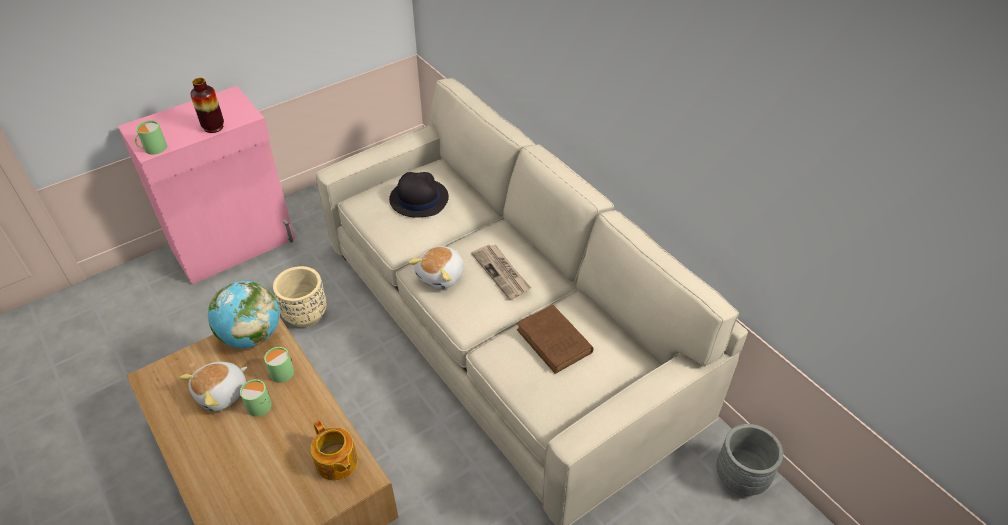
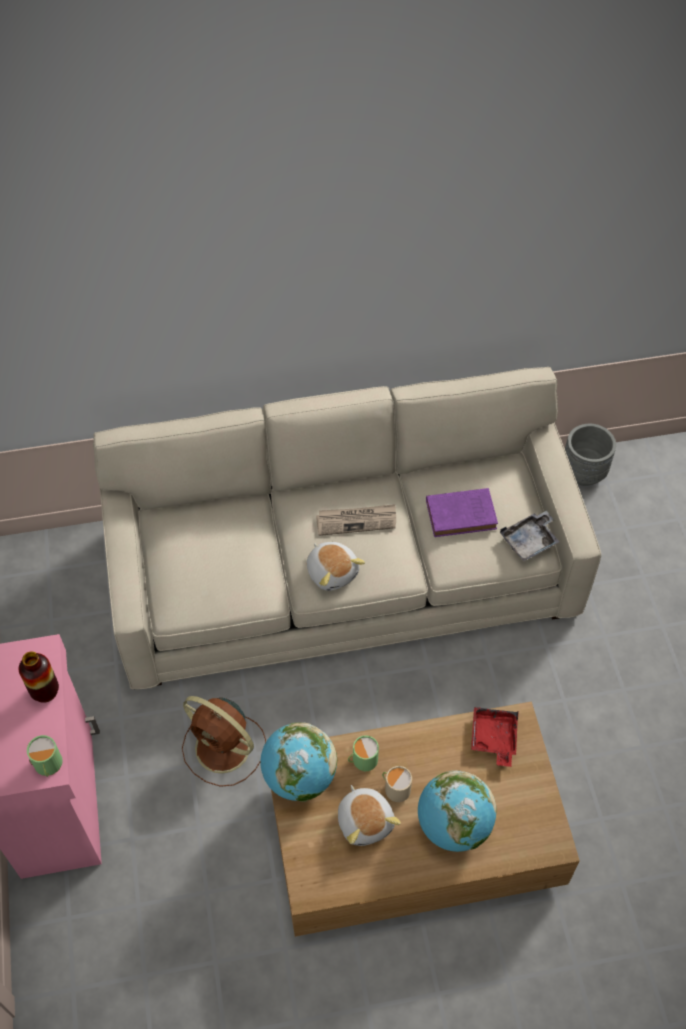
camera: 65 degrees left, 10 degrees up
(234, 460) = (453, 825): none -> globe
(260, 403) = (395, 787): green mug -> beige mug
(306, 315) = (225, 748): beige planter -> brown fan
(336, 463) = (493, 738): teapot -> red tray
(418, 198) = (206, 552): black hat -> none
(555, 342) = (463, 514): brown book -> purple book
(557, 405) = (530, 541): none -> grey tray

